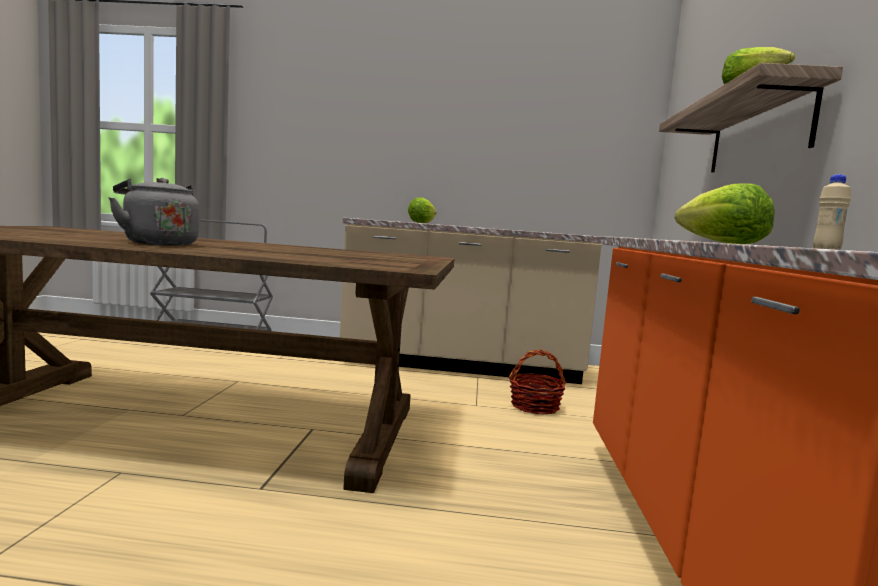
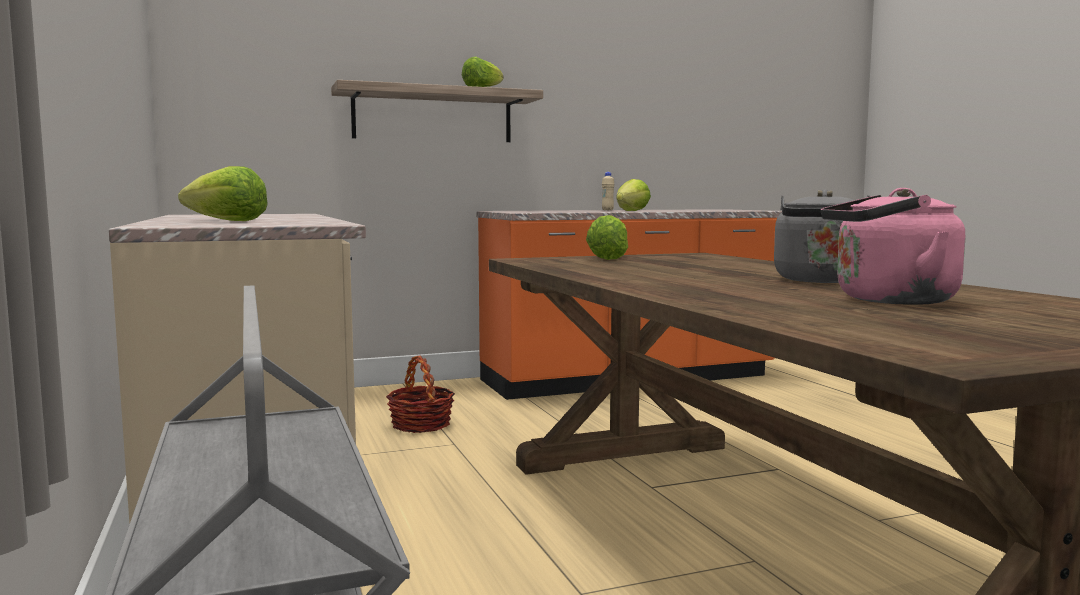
camera: 115 degrees left, 0 degrees up
(92, 236) = (888, 300): none -> pink kettle
(403, 259) = (608, 258): none -> lettuce

